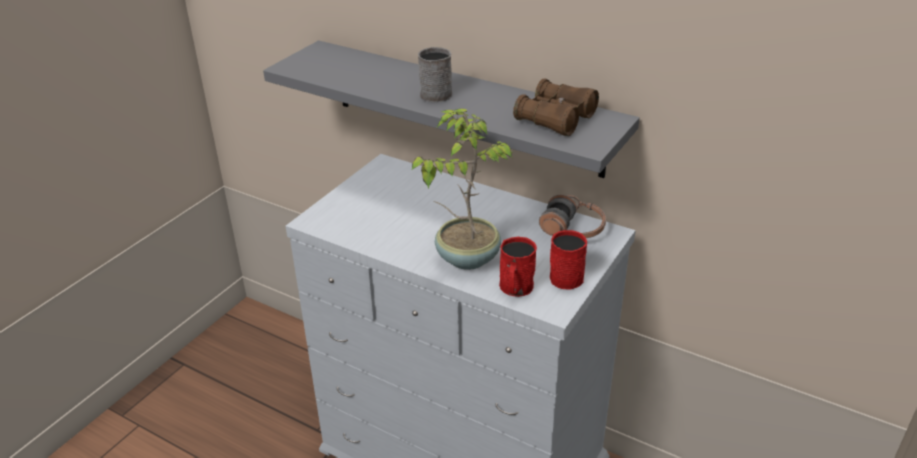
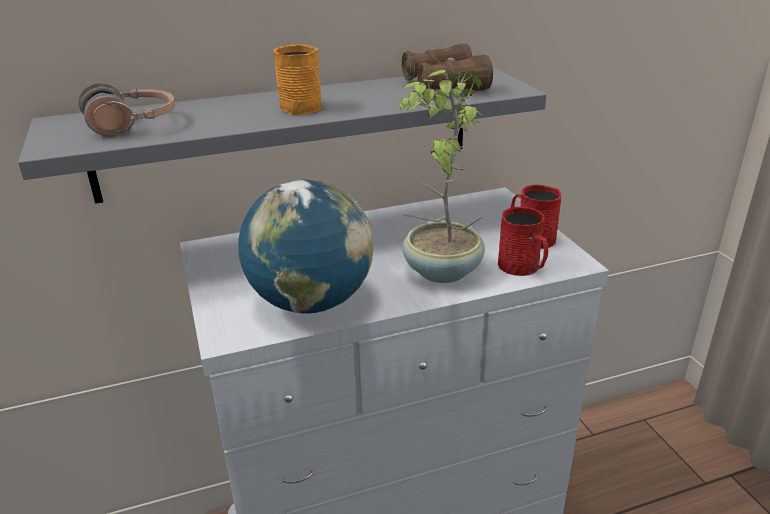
camera: 50 degrees left, 5 degrees down
(373, 229) = (311, 302): none -> globe
(437, 92) = (297, 106): grey mug -> orange mug
(572, 230) = (469, 208): headphones -> headphones (132, 124)

